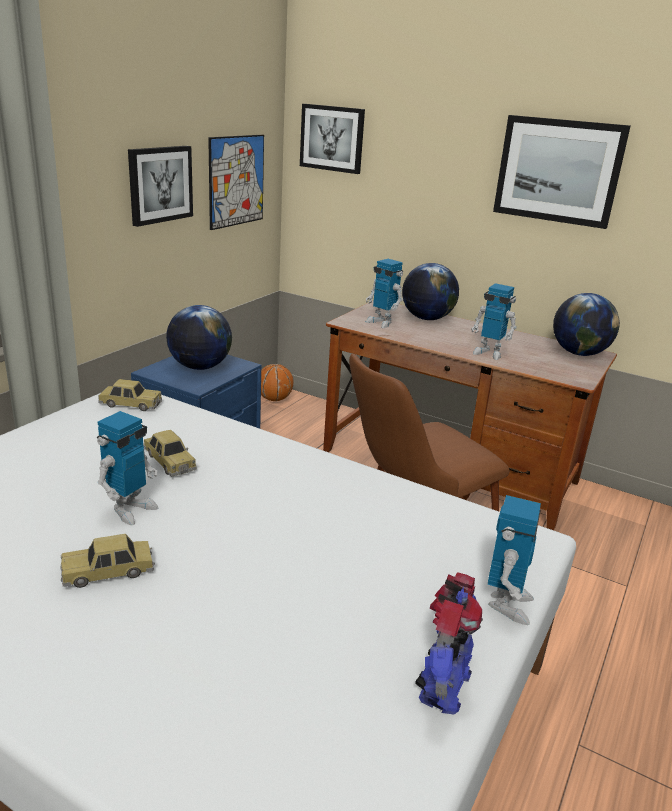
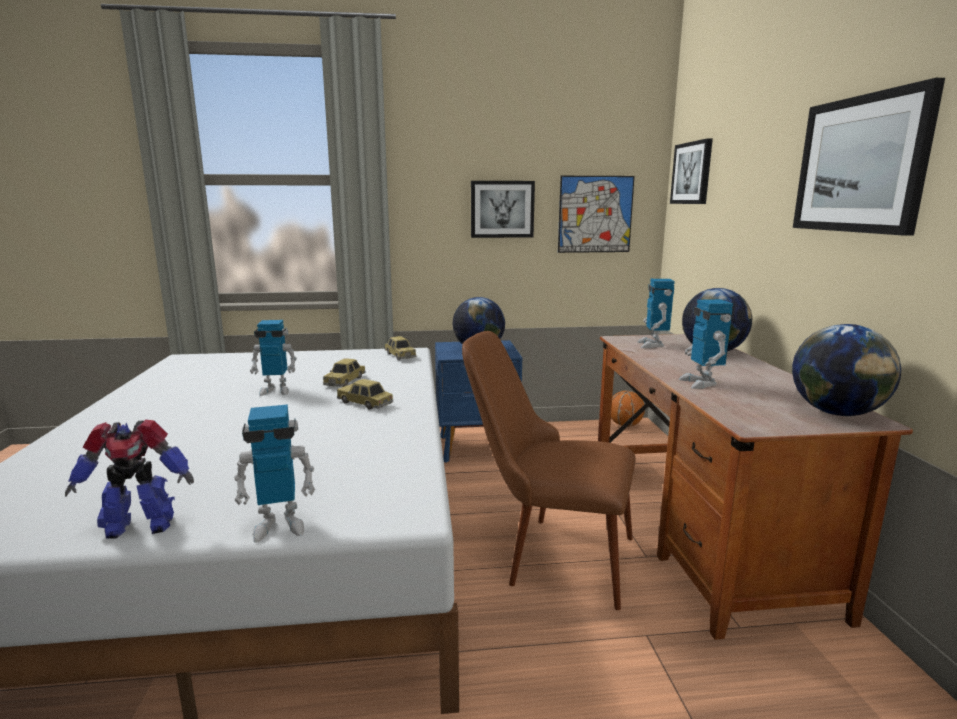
camera: 55 degrees right, 10 degrees down
(108, 572) = (205, 405): toy car -> toy car (365, 403)

